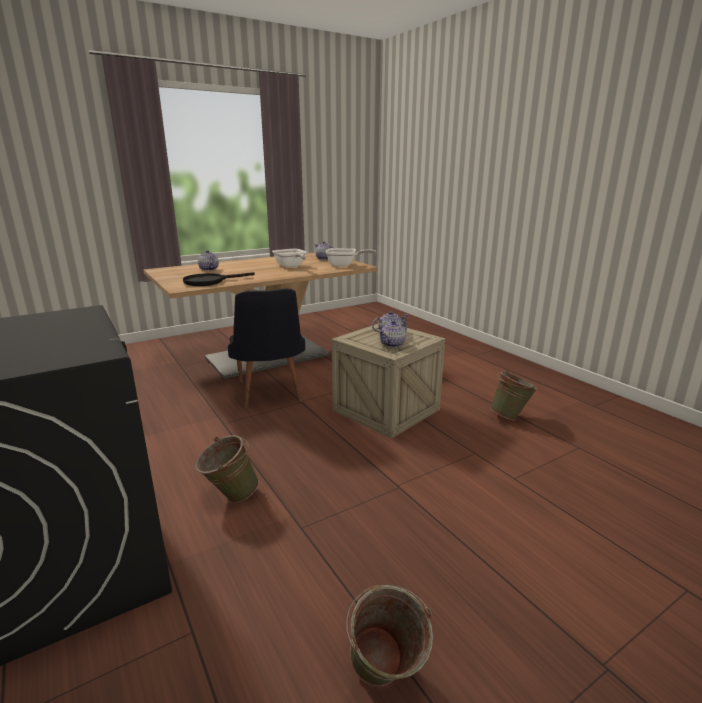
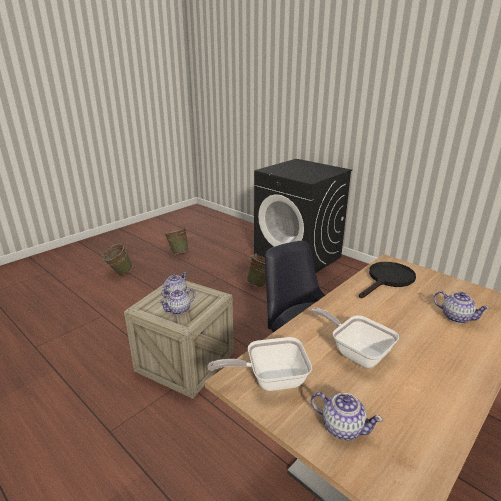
camera: 165 degrees right, 5 degrees up
(511, 416) = (67, 373): green bucket -> green bucket (119, 273)

